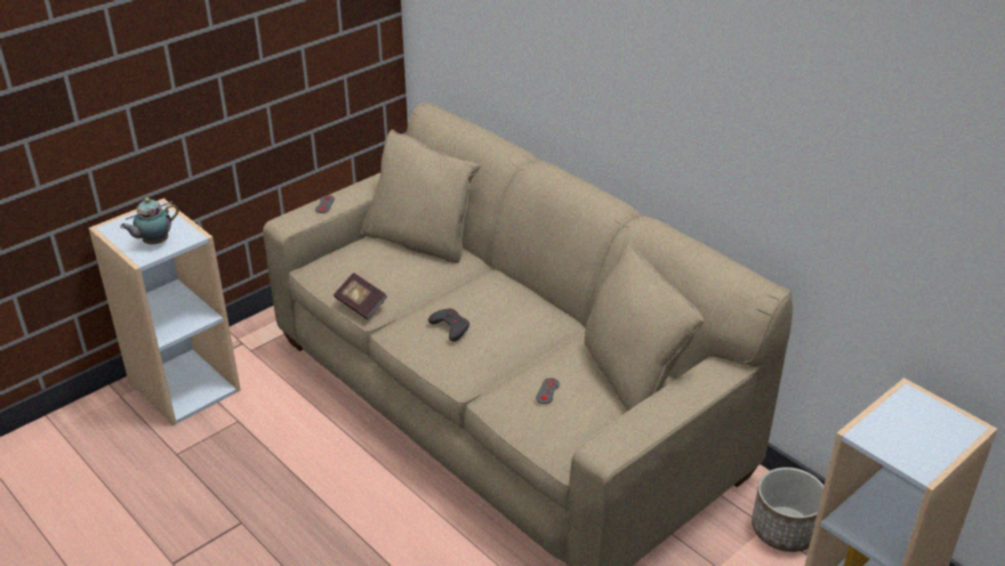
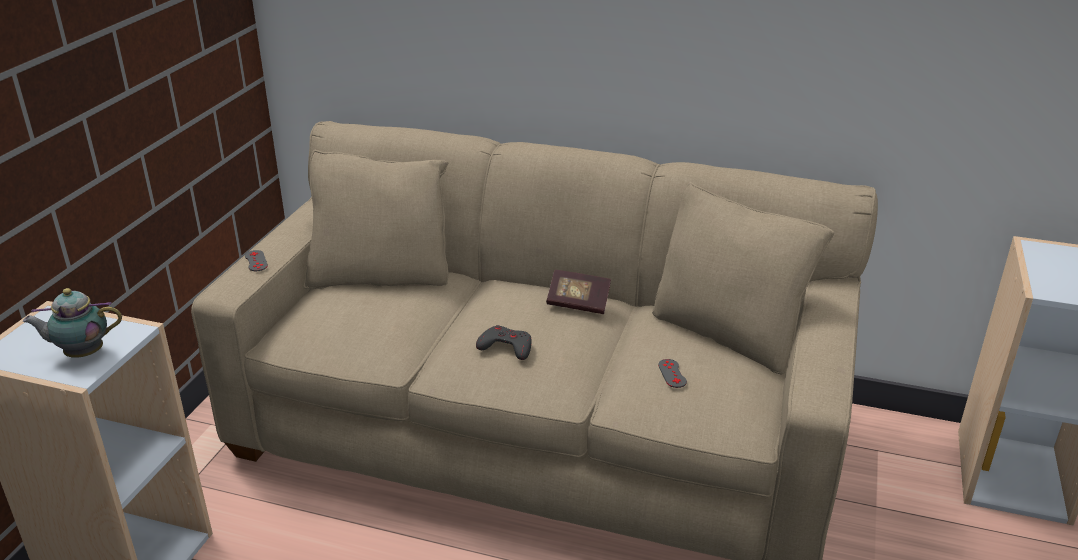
camera: 30 degrees left, 5 degrees down
(154, 243) = (82, 354): teapot -> teapot turned 60 degrees clockwise
(361, 305) = (374, 359): book -> book (578, 303)
(785, 530) = (895, 446): planter -> none

